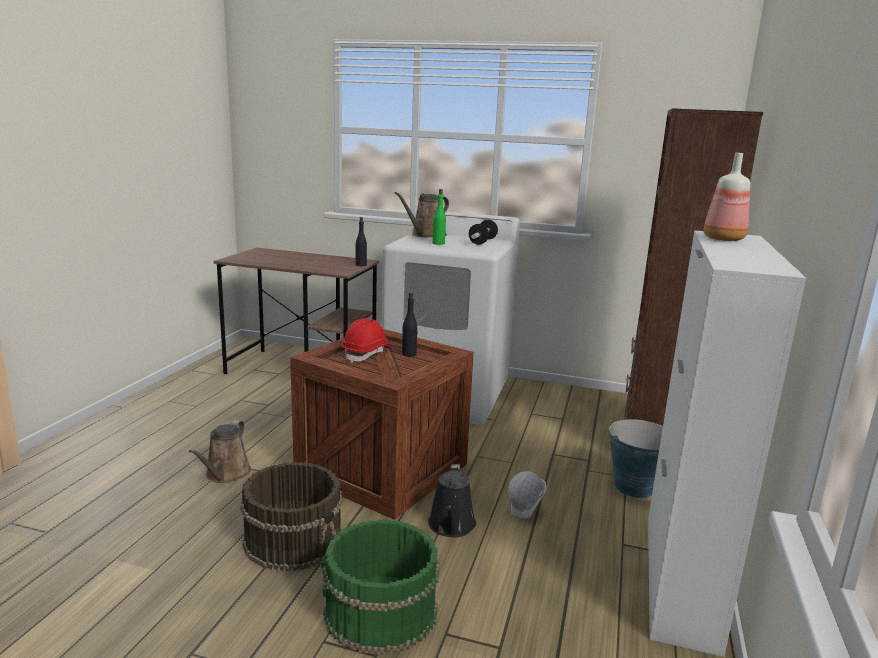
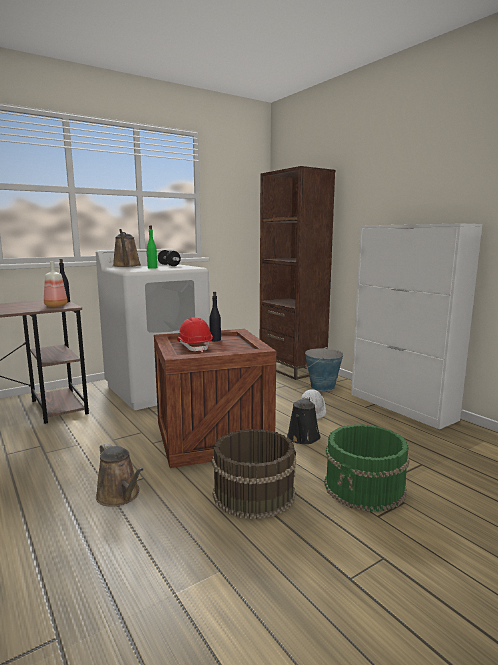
camera: 50 degrees left, 5 degrees down
(451, 526) = (303, 438): black watering can -> black watering can turned 60 degrees clockwise
(722, 239) = (389, 224): bottle -> bottle (55, 306)

